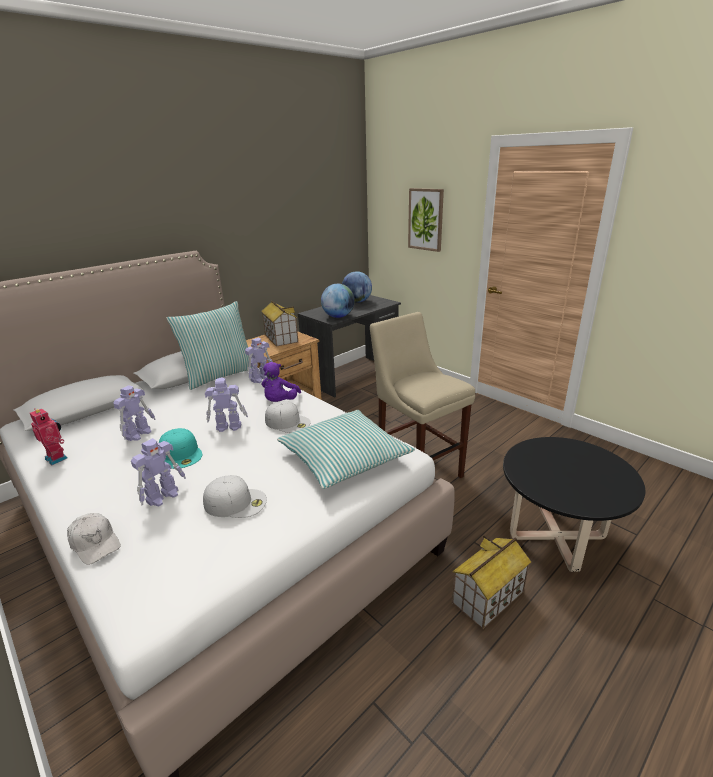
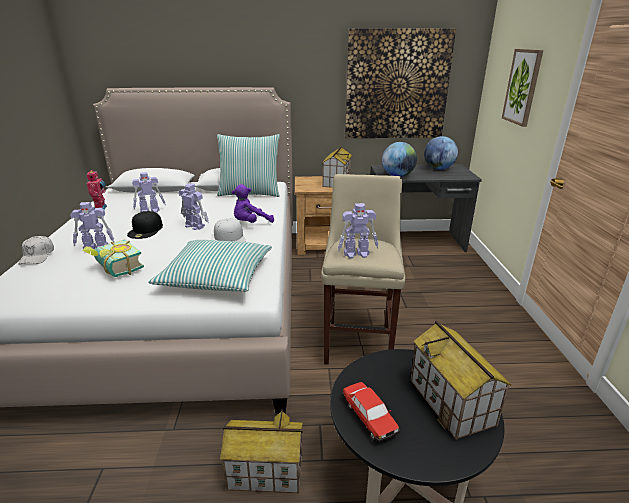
camera: 40 degrees right, 0 degrees up
(181, 453) = (146, 230): turquoise cap -> black cap
(236, 502) = (115, 269): white cap -> book
(261, 378) = (269, 204): toy robot -> toy robot (357, 254)
(305, 230) = (397, 85): none -> picture
(565, 494) = (369, 417): none -> toy car
(583, 459) = (452, 402): none -> toy house

